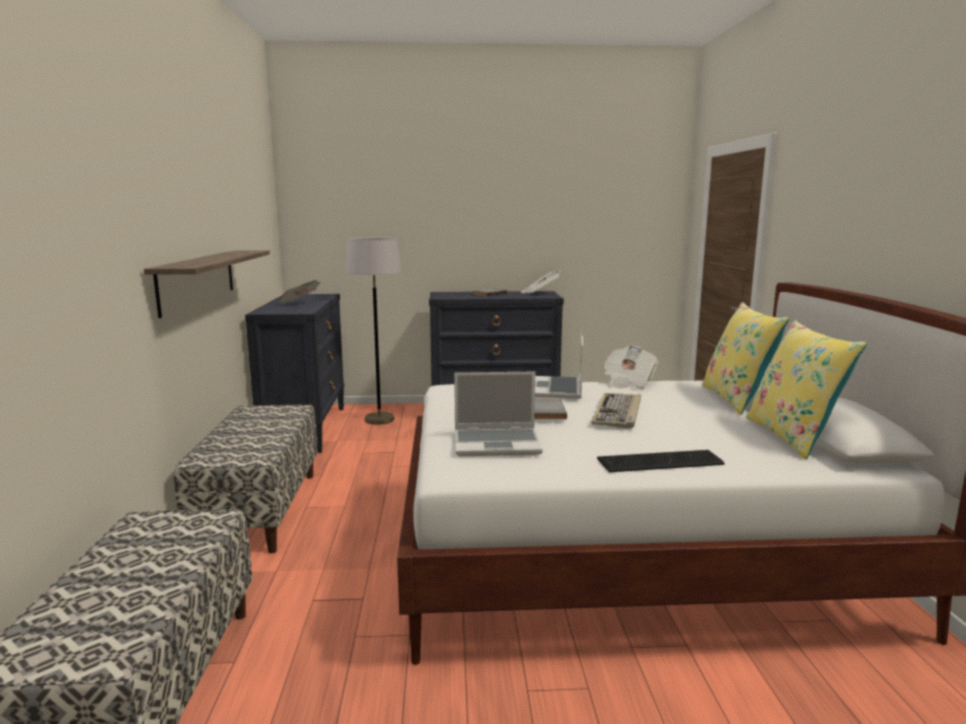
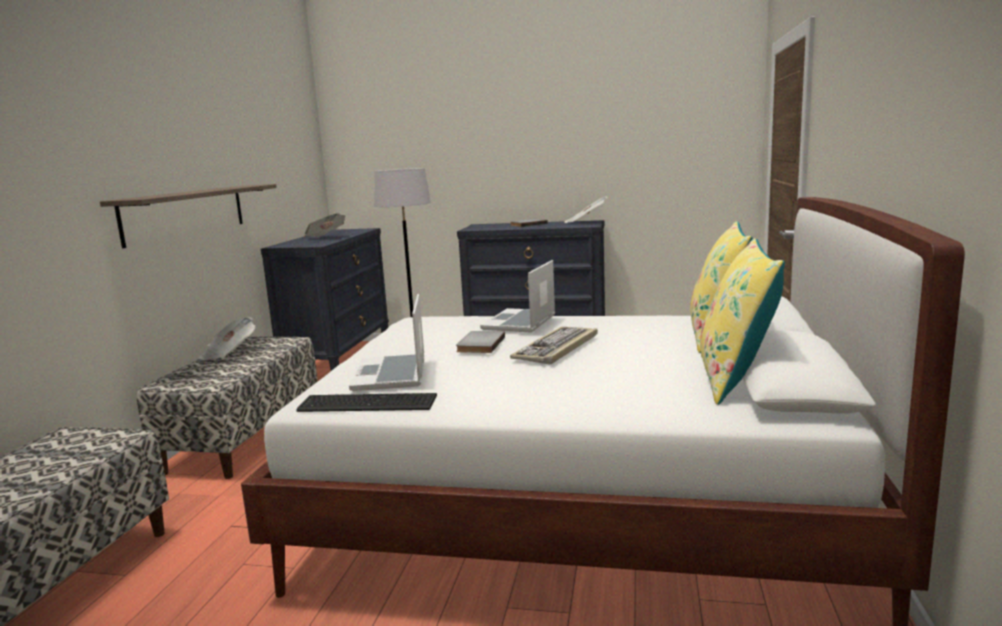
camera: 15 degrees right, 0 degrees up
(498, 443) = (391, 375): laptop -> laptop turned 75 degrees clockwise
(628, 382) = (611, 316): newspaper -> newspaper (229, 353)
(657, 461) = (539, 399): keyboard -> keyboard (367, 402)

